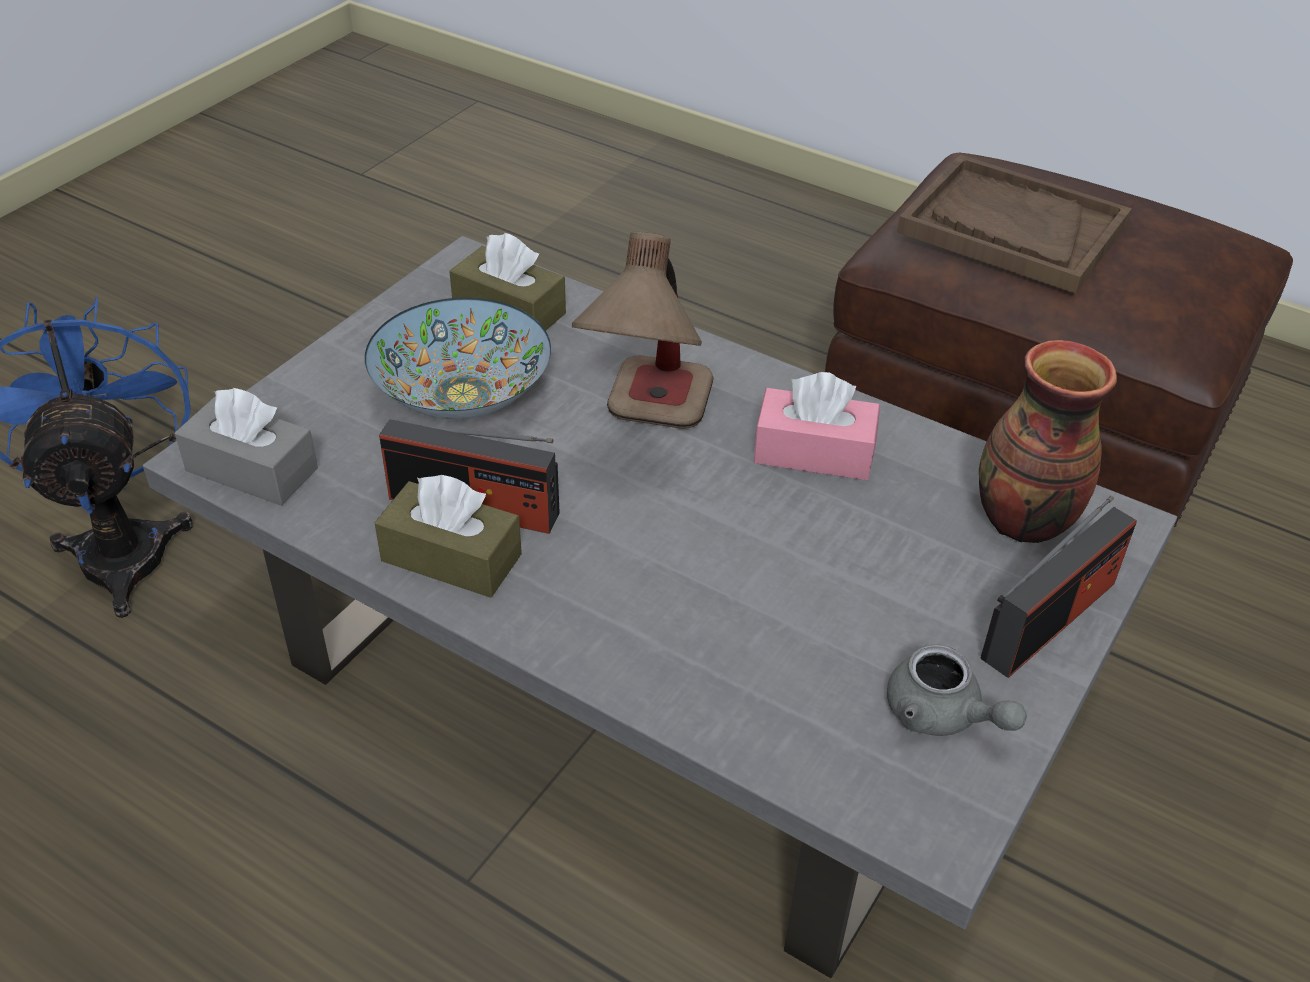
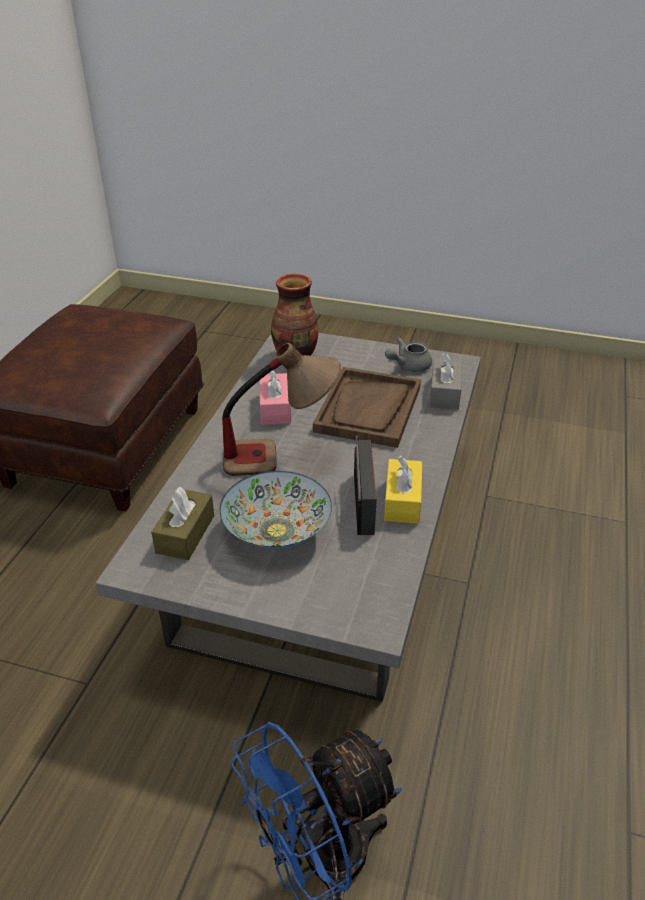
camera: 105 degrees left, 5 degrees down
(252, 469) = (379, 599): grey tissue box -> grey tissue box (444, 393)
(451, 558) = (402, 501): brown tissue box -> yellow tissue box
(942, 716) = (408, 366): grey teapot -> grey teapot turned 150 degrees counterclockwise
(1011, 228) = (82, 358): brown tray -> brown tray (368, 409)
(1049, 620) = (348, 348): radio -> none

